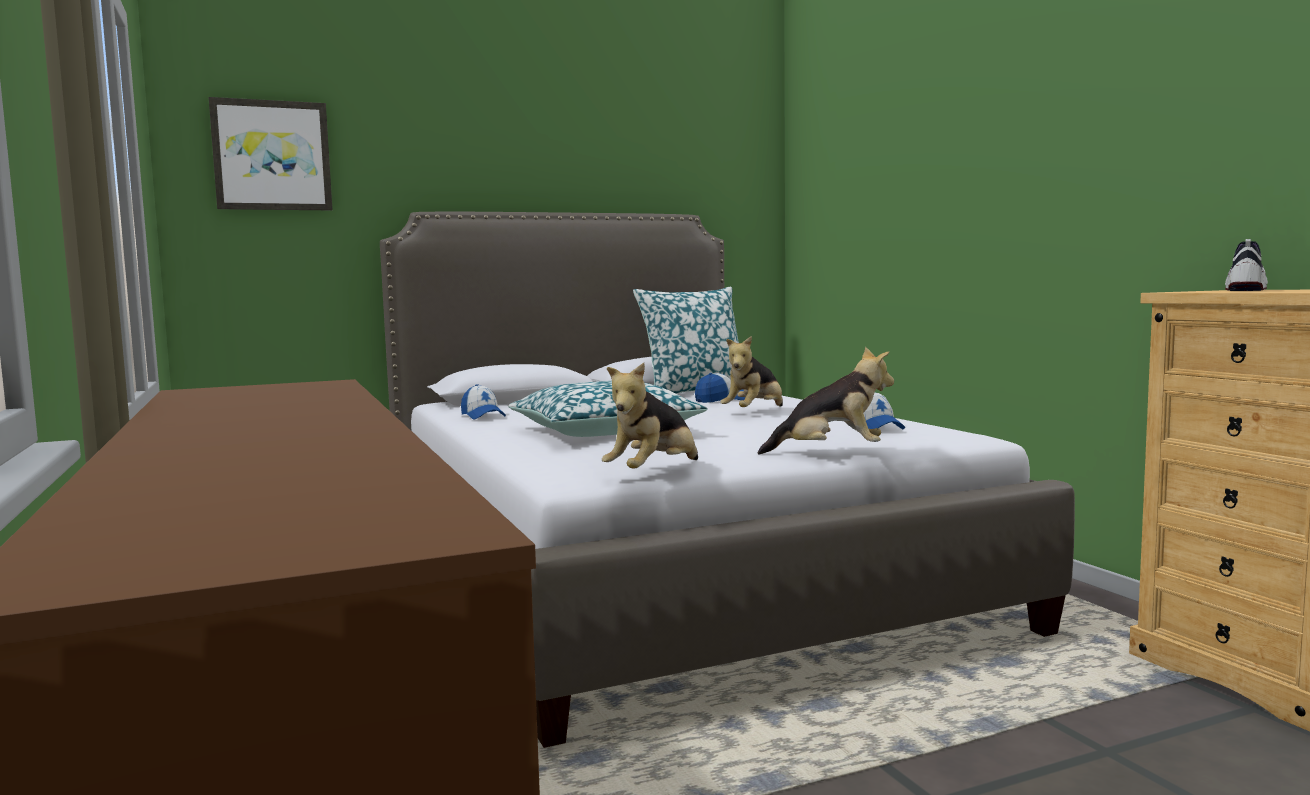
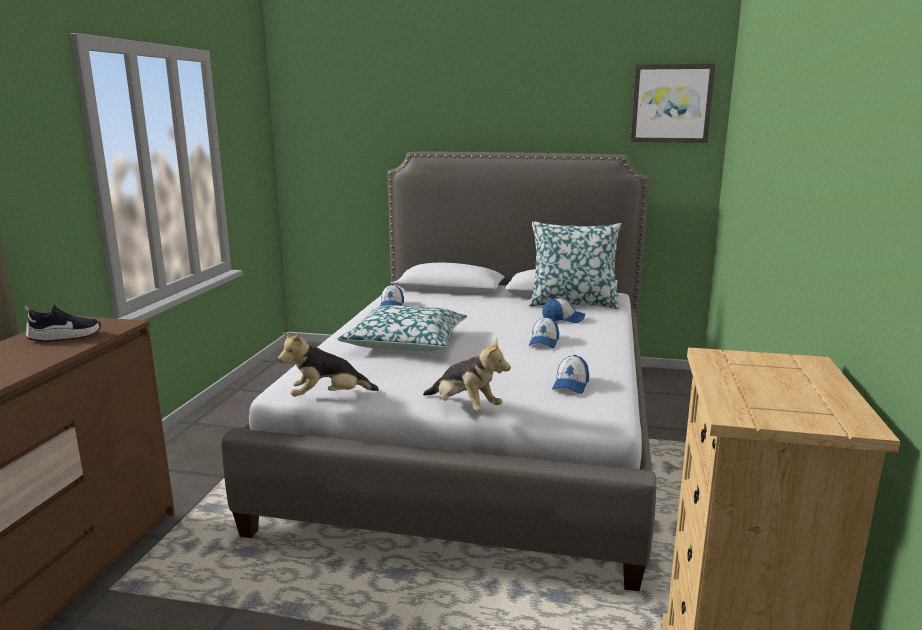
camera: 35 degrees right, 10 degrees up
(272, 155) = (332, 113): picture -> picture (671, 103)
(754, 412) = (544, 342): plush toy -> cap
(1245, 290) = (761, 372): shoe -> shoe (65, 337)

